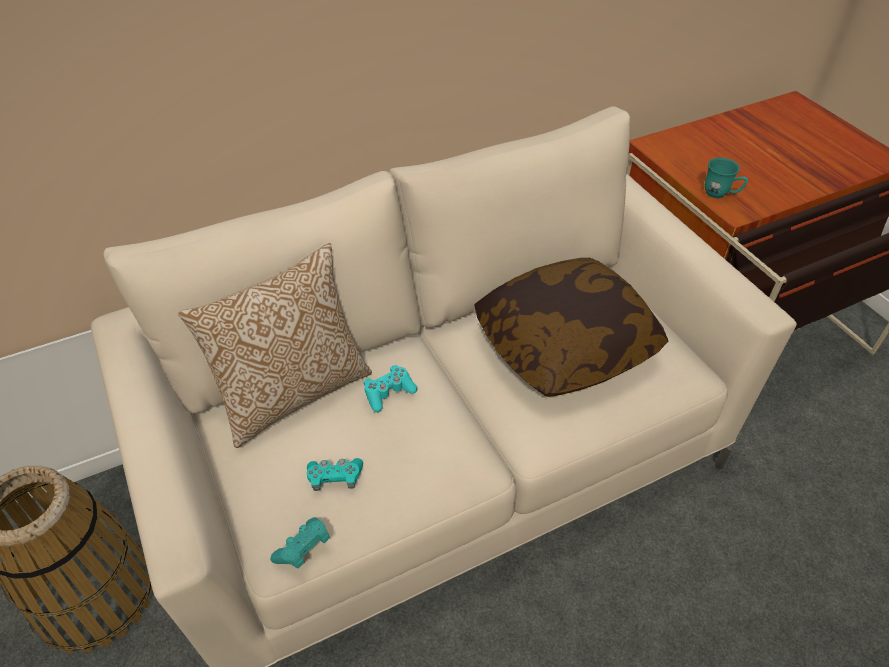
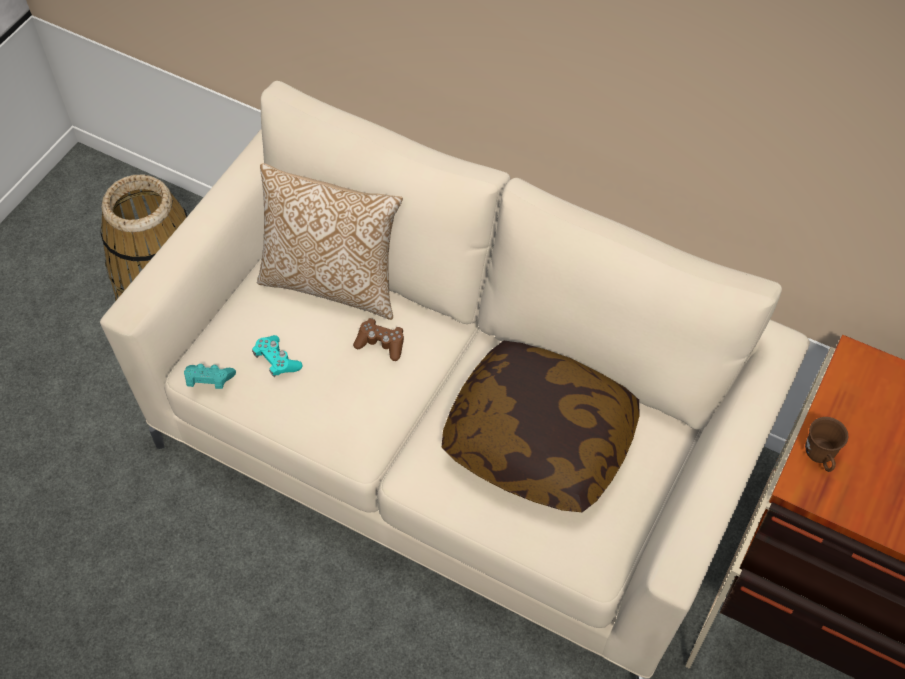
camera: 55 degrees right, 10 degrees up
(389, 393) = (381, 343): turquoise game controller -> brown game controller
(720, 194) = (820, 458): turquoise mug -> brown mug

